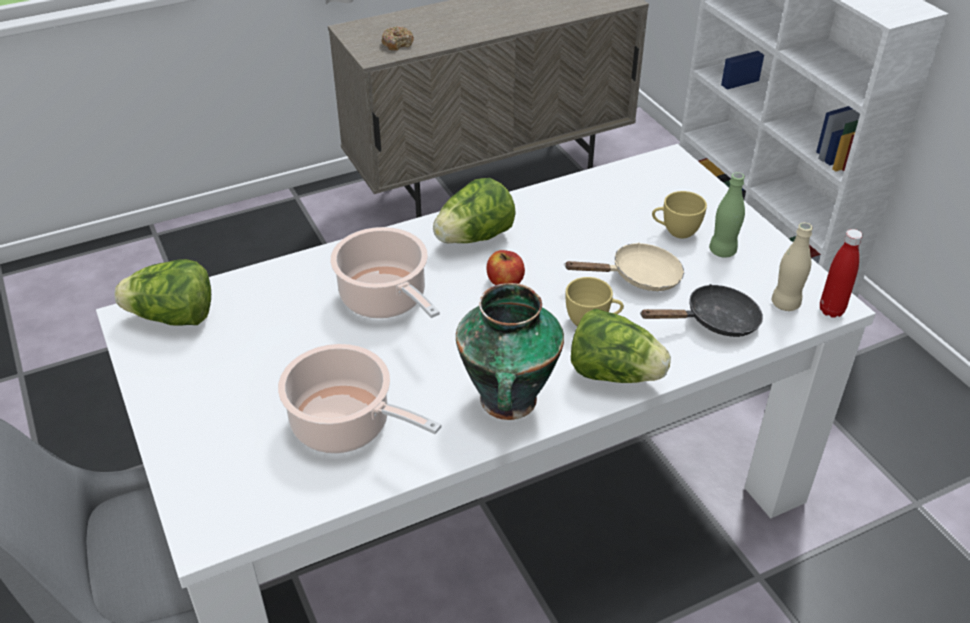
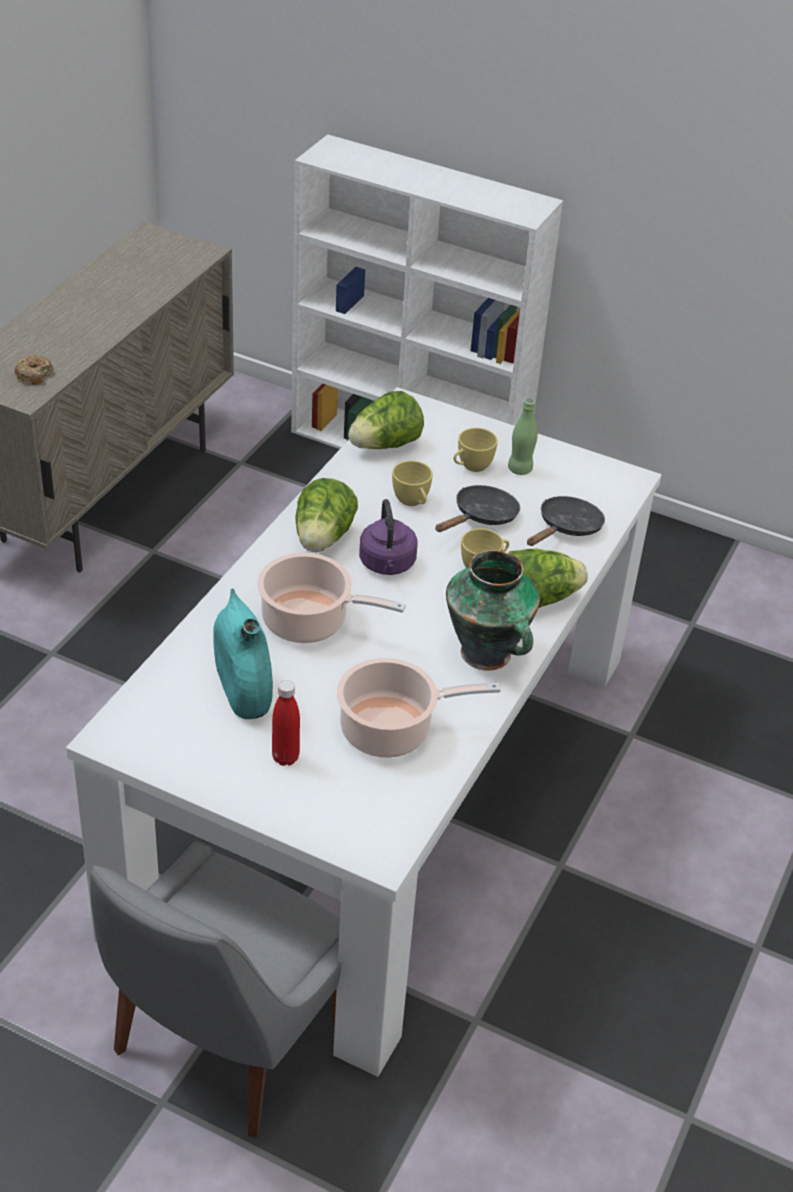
camera: 40 degrees left, 0 degrees up
(173, 318) = (148, 720): lettuce -> lettuce (385, 445)
(270, 328) = (243, 688): none -> turquoise vase
(505, 282) = (387, 565): apple -> purple kettle
(587, 239) = (412, 502): none -> yellow cup
(638, 277) = (481, 517): beige frying pan -> black frying pan
(785, 303) = (599, 493): beige bottle -> none
(831, 310) = (633, 484): red bottle -> red bottle (285, 757)

